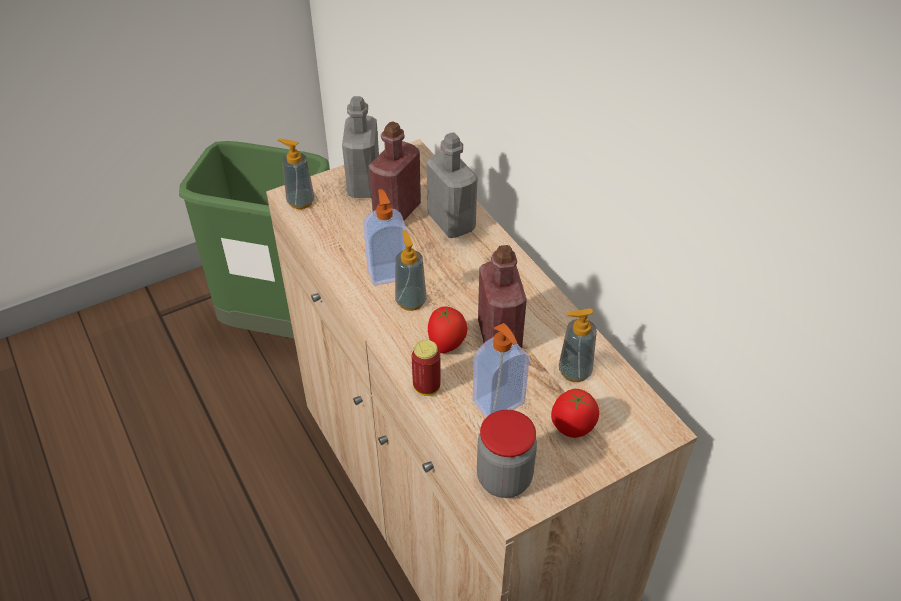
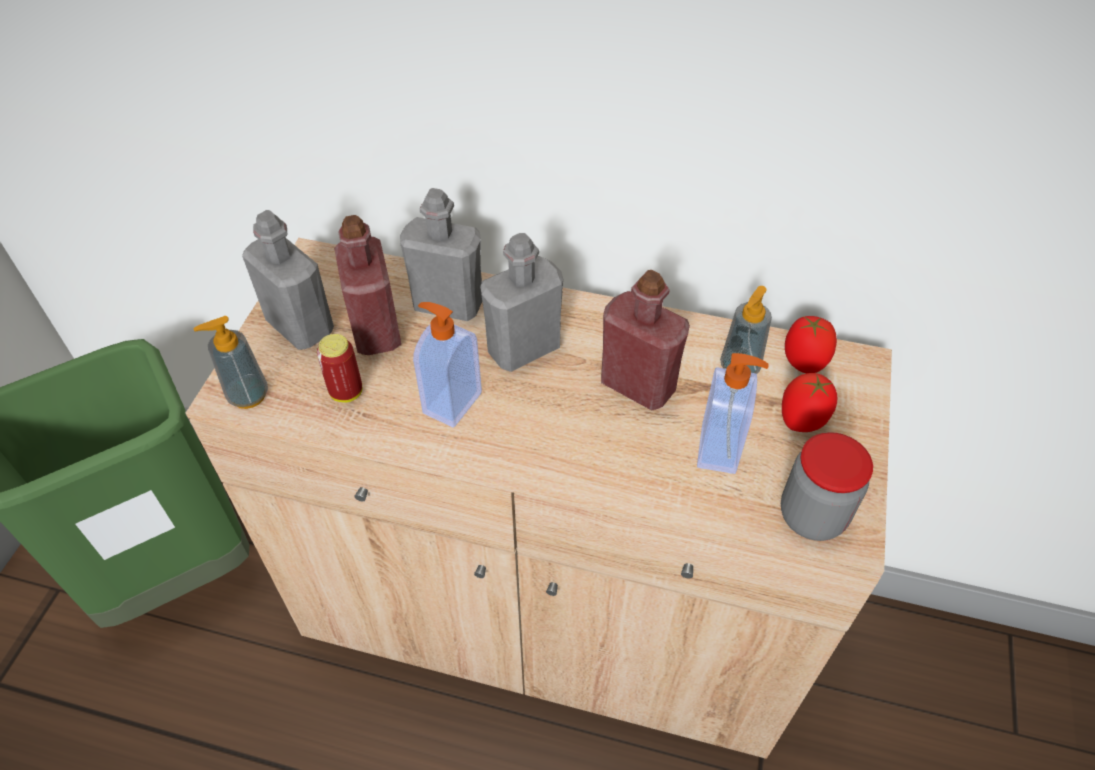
camera: 45 degrees left, 5 degrees up
(411, 301) = (512, 415): soap dispenser -> none
(426, 387) = (639, 489): can -> can (346, 392)
(447, 345) = (603, 432): tomato -> tomato (803, 362)
(461, 273) = (524, 349): none -> grey bottle

